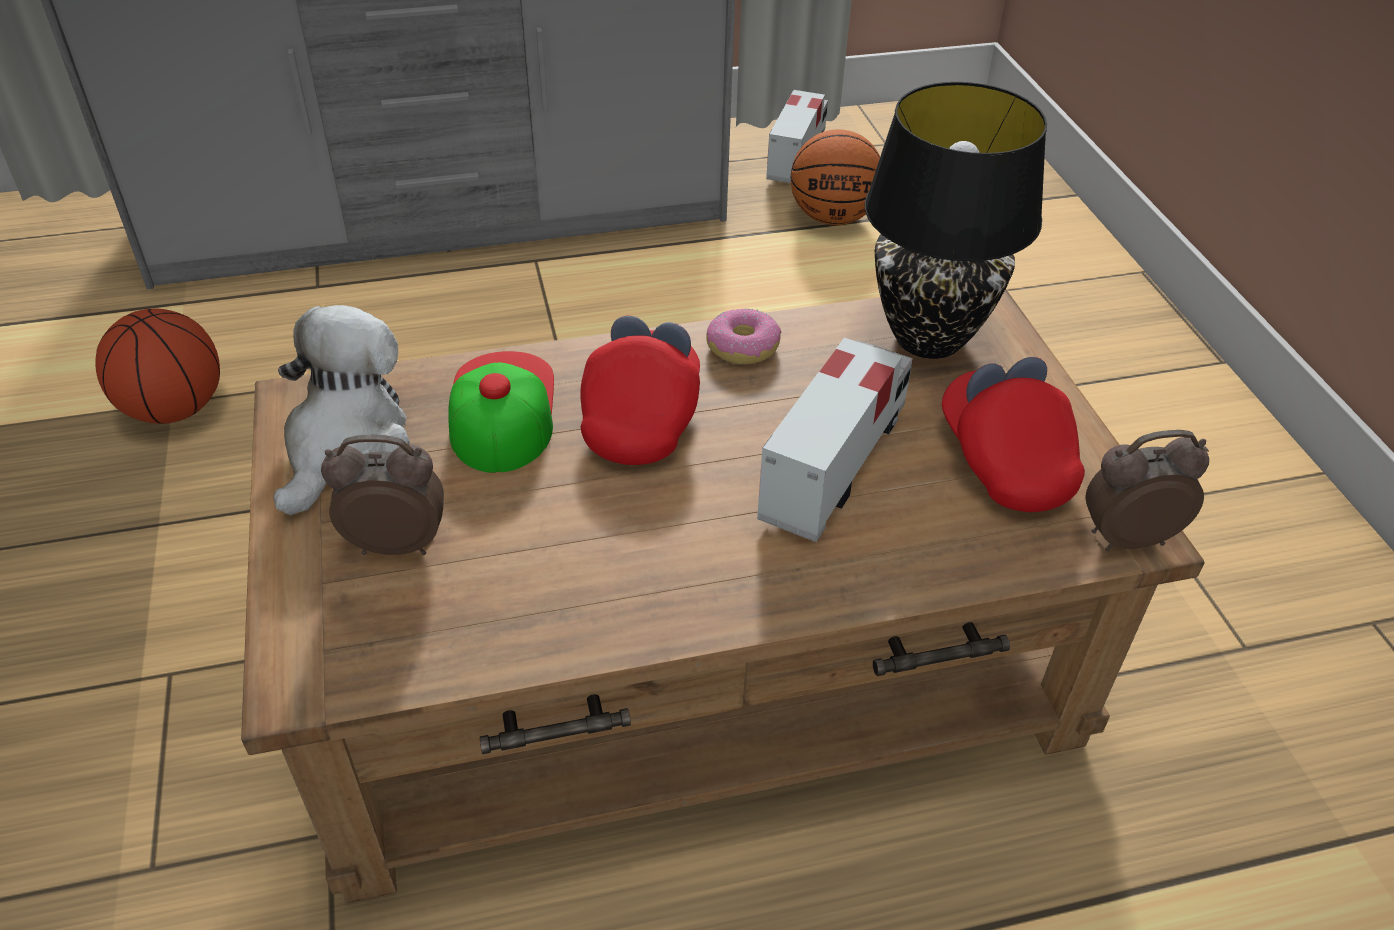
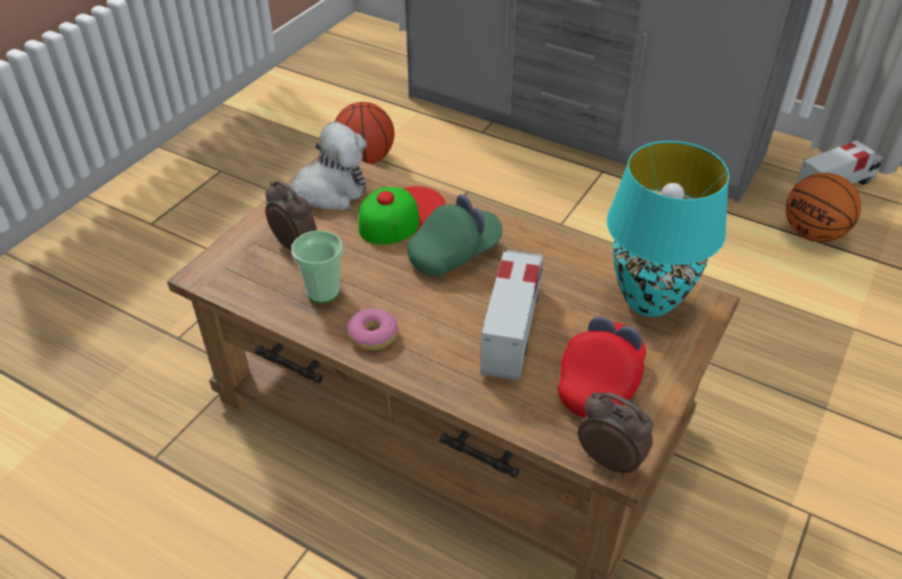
camera: 45 degrees right, 0 degrees up
(531, 581) = (323, 291): none -> cup
(642, 417) = (454, 254): red cap -> green cap
(743, 347) = (545, 249): donut -> donut (373, 335)
(834, 464) = (511, 329): toy truck -> toy truck turned 60 degrees counterclockwise
(928, 337) = (649, 301): black table lamp -> turquoise table lamp

